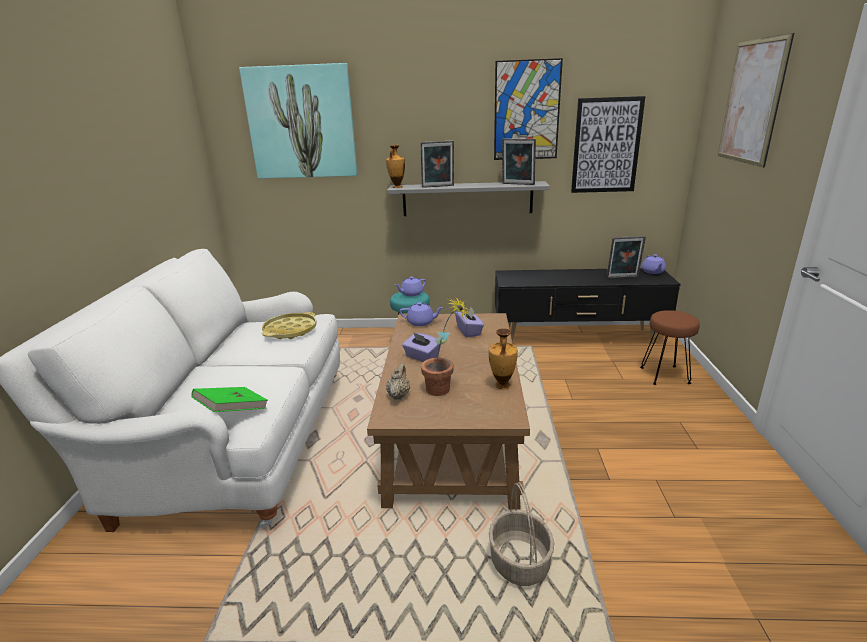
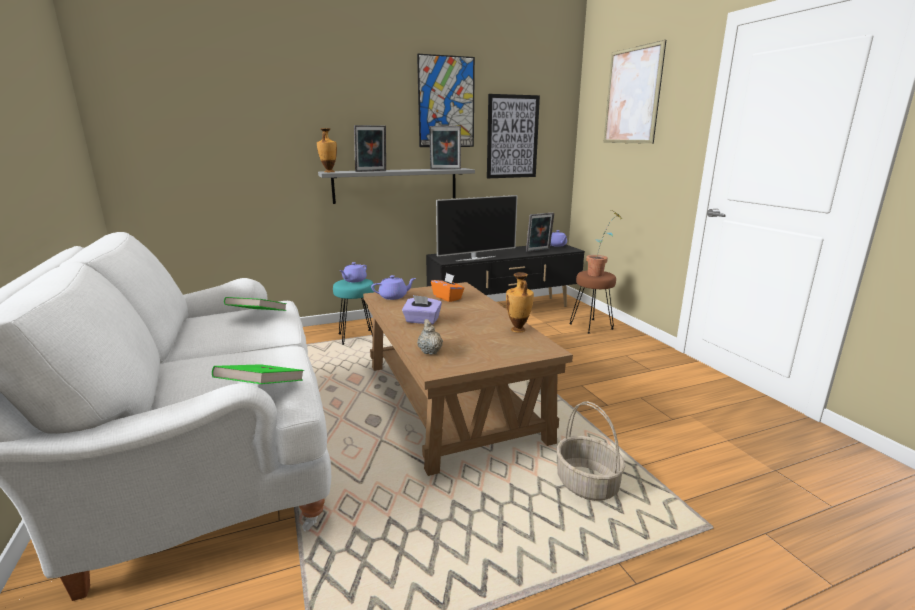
camera: 25 degrees left, 5 degrees down
(290, 330) = (258, 316): yellow tray -> green book
(301, 123) = (214, 101): picture -> none
(445, 391) = (471, 341): potted plant -> potted plant (600, 274)
(469, 331) = (447, 298): purple tissue box -> orange tissue box
(541, 282) = (475, 258): none -> television

